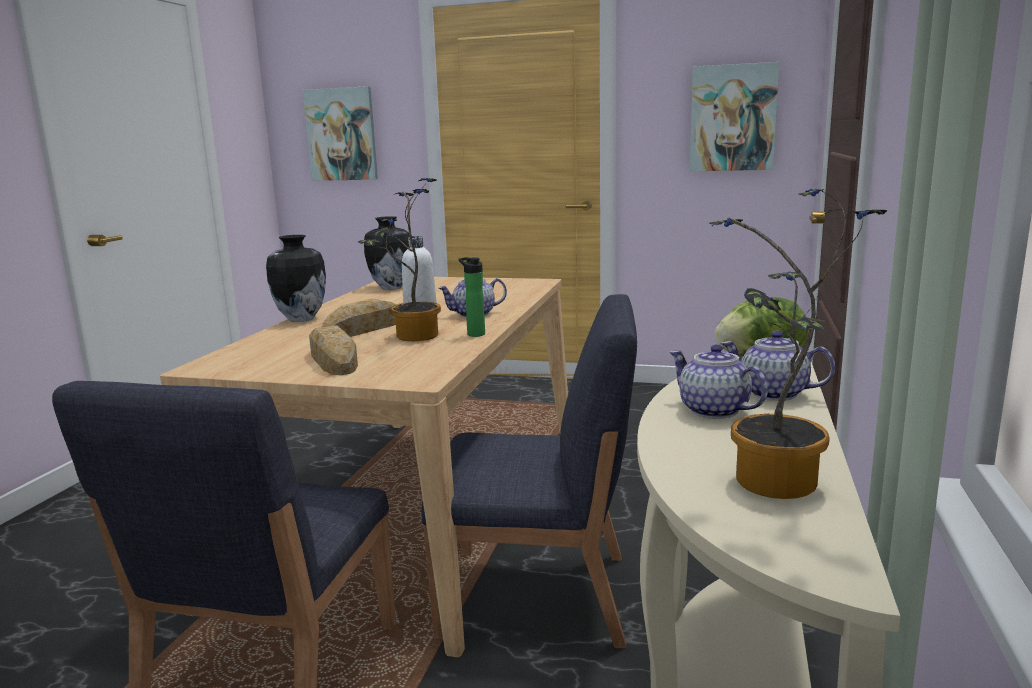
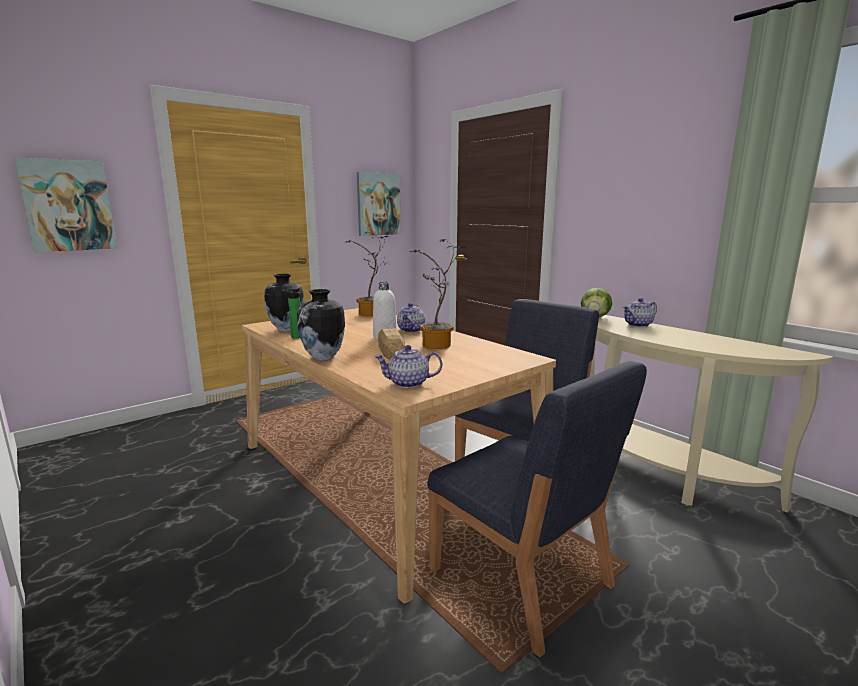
camera: 55 degrees left, 0 degrees up
(333, 360) = (455, 366): bread -> none
(474, 334) = (456, 337): bottle -> bottle (294, 337)
(712, 410) = (650, 333): teapot -> teapot (408, 383)
(775, 487) = (737, 344): potted plant -> potted plant (371, 314)

